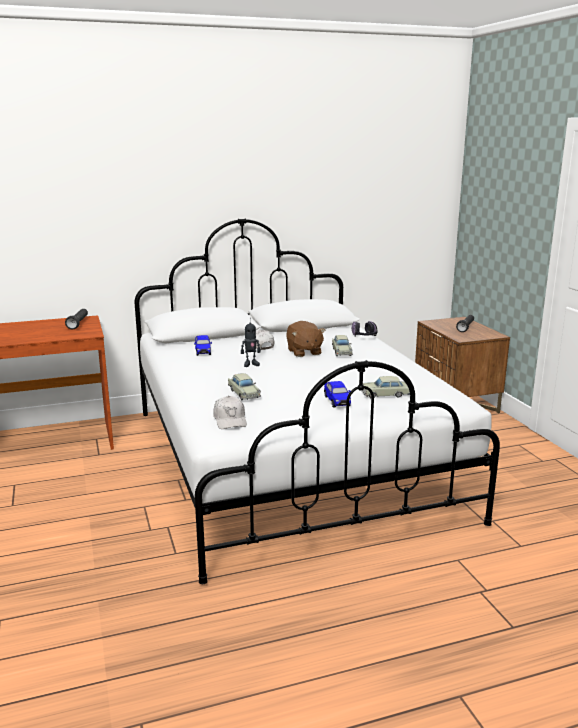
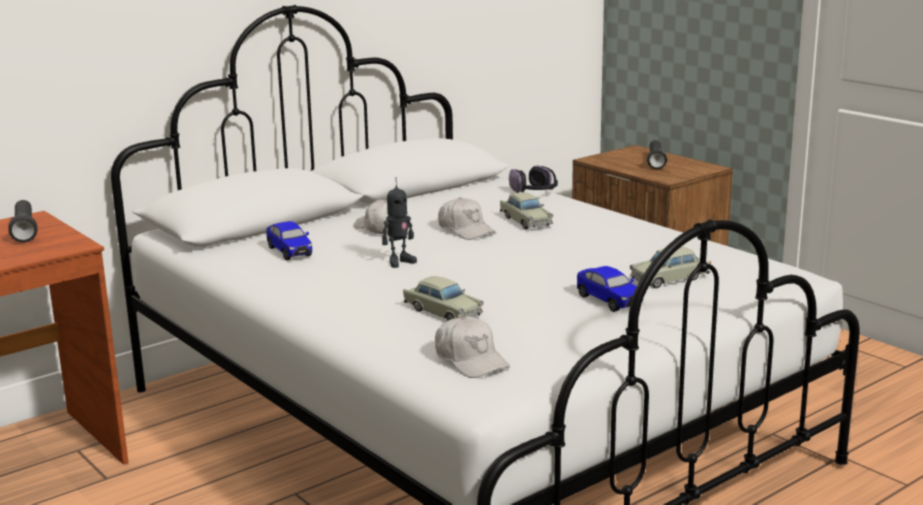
camera: 20 degrees left, 0 degrees up
(304, 352) = (466, 230): brown plush toy -> white cap

